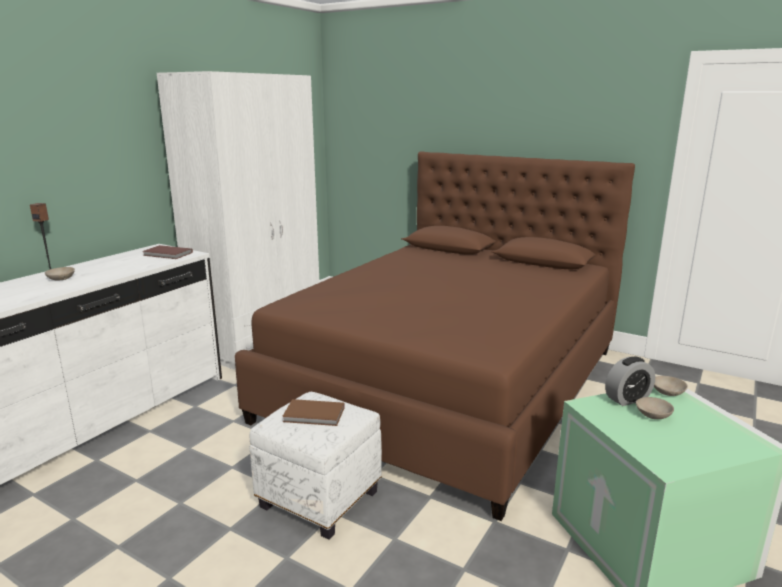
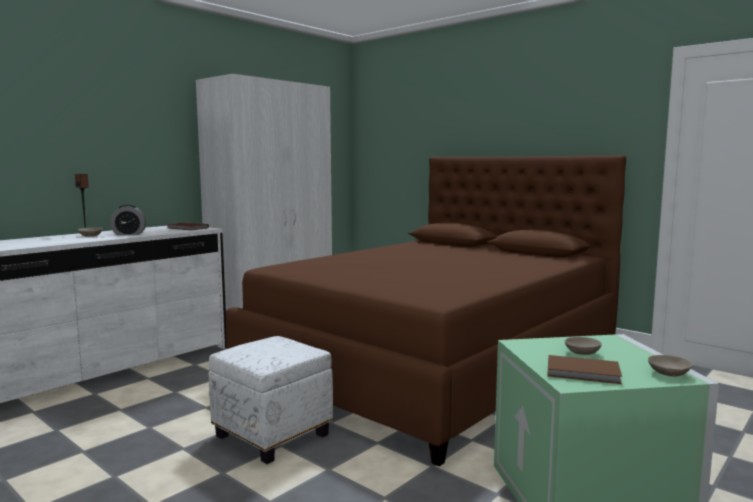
camera: 10 degrees right, 10 degrees down
(314, 415) = (269, 348): brown book -> brown book (584, 373)
(627, 399) = (563, 342): alarm clock -> alarm clock (129, 234)
(667, 392) = (609, 340): beige bowl -> beige bowl (668, 373)

